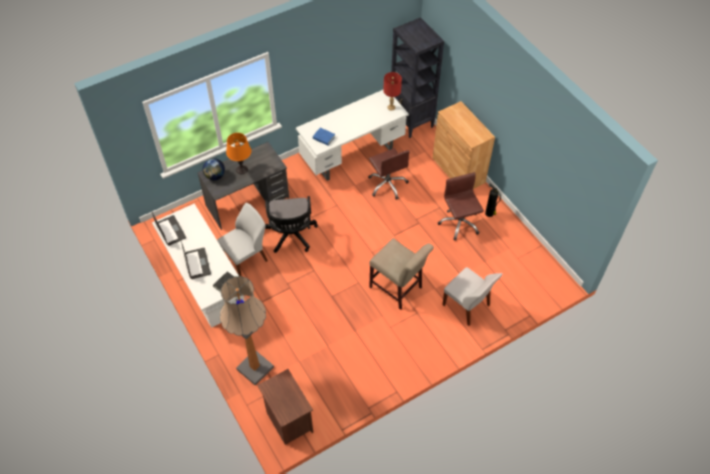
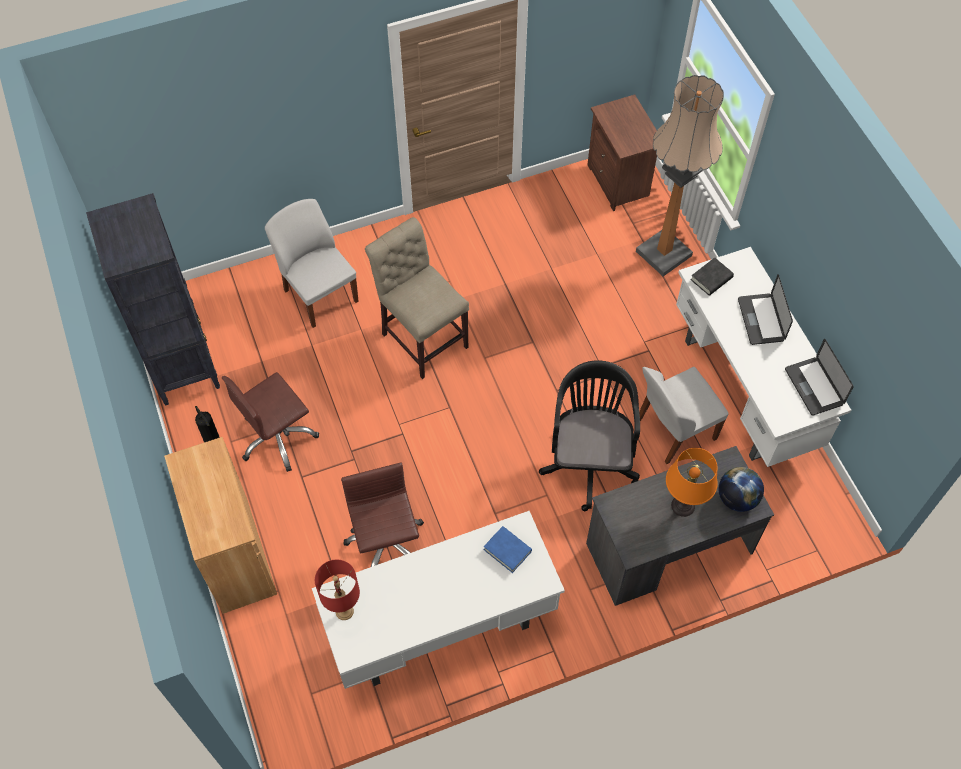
camera: 170 degrees left, 5 degrees up
(411, 121) = (289, 704): black bookcase -> black bookcase (184, 367)
(459, 223) = (278, 438): brown office chair -> brown office chair turned 60 degrees clockwise

